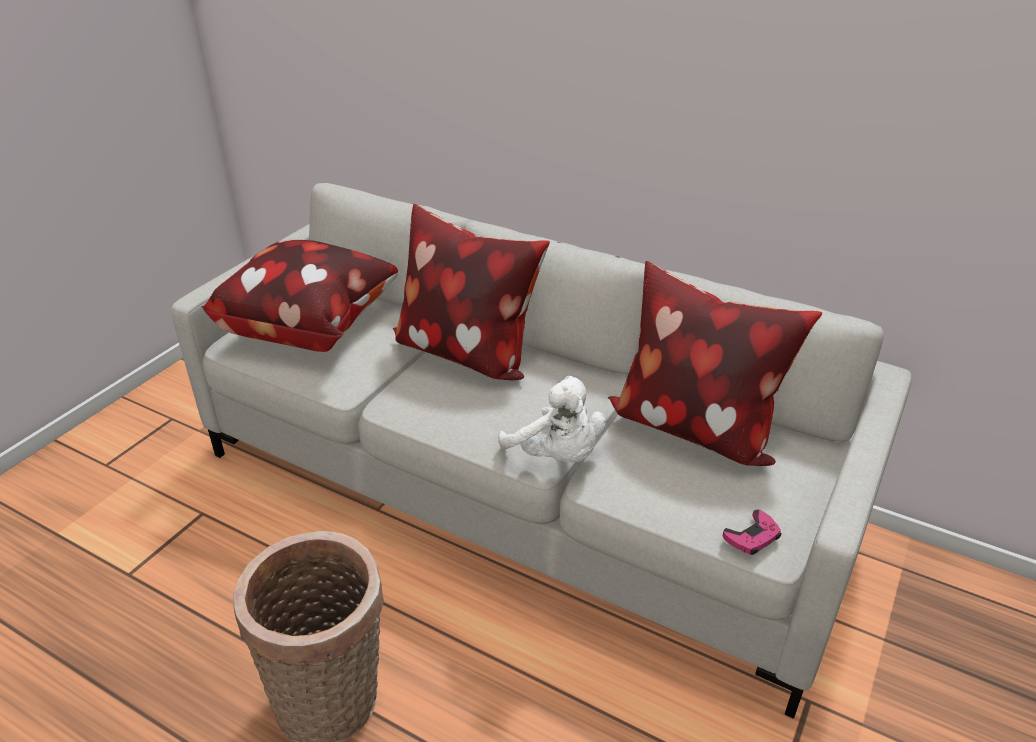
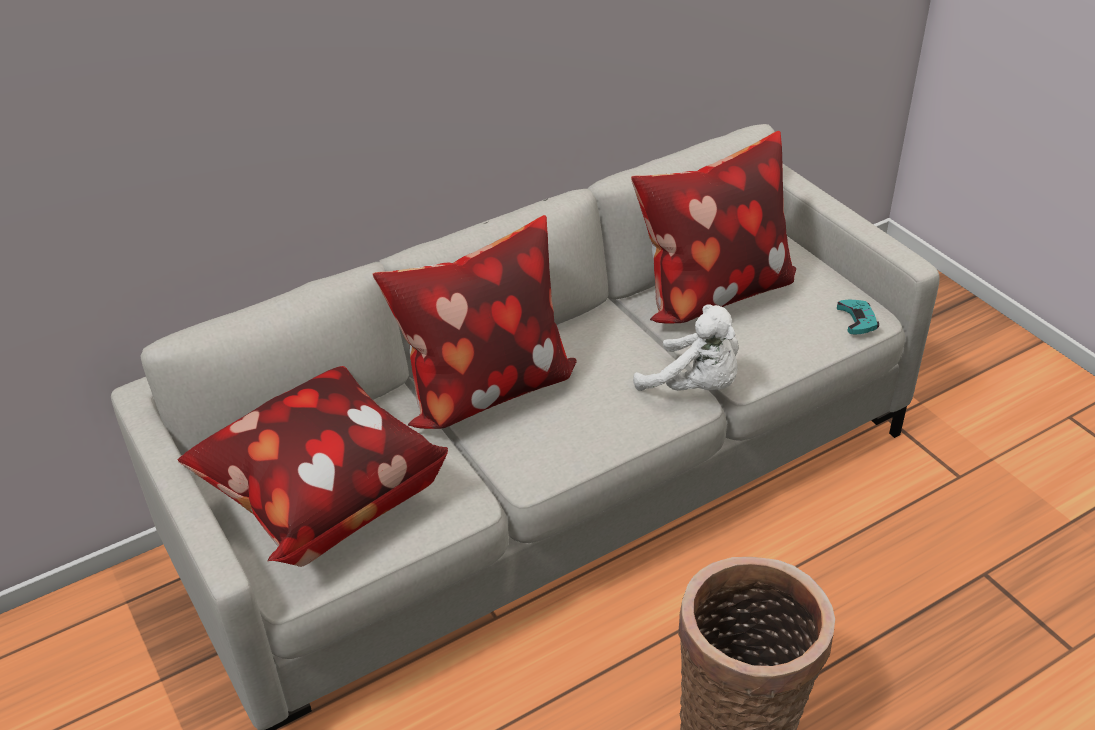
camera: 60 degrees left, 5 degrees up
(557, 456) = (695, 386): white plush toy -> white plush toy turned 45 degrees clockwise
(752, 536) = (857, 320): pink game controller -> turquoise game controller

